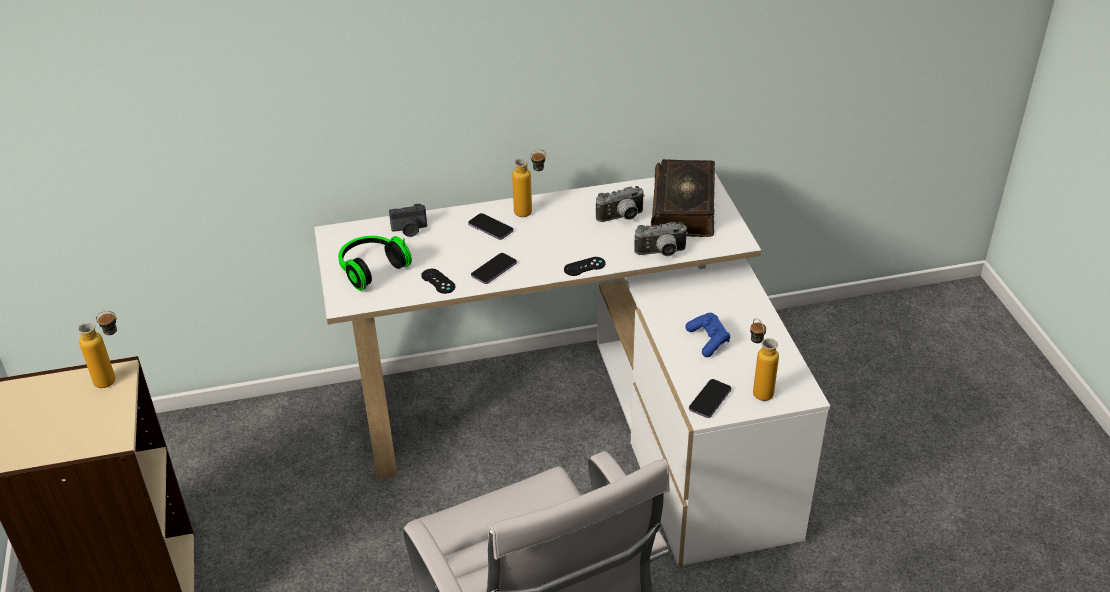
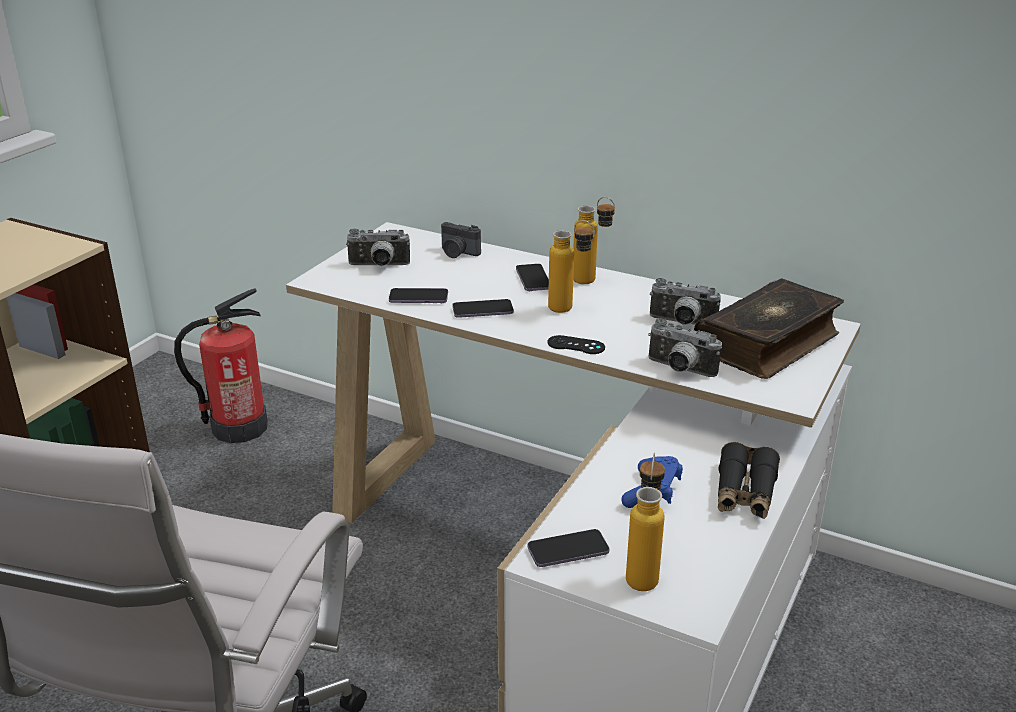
camera: 40 degrees right, 10 degrees down
(114, 379) = (66, 249): bottle -> bottle (569, 310)
(209, 458) = (238, 427): none -> fire extinguisher
(371, 269) = (379, 266): headphones -> camera
(438, 281) = (418, 298): black game controller -> phone
(750, 313) = (745, 493): none -> black binoculars

